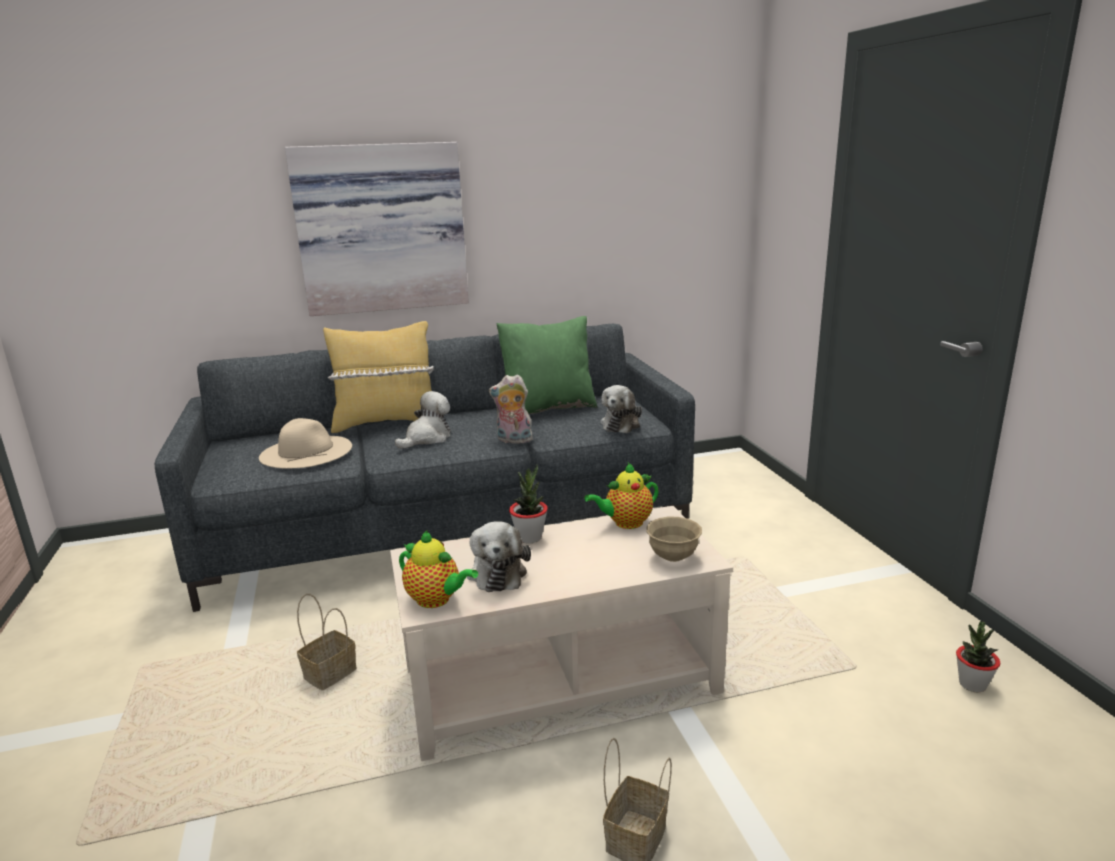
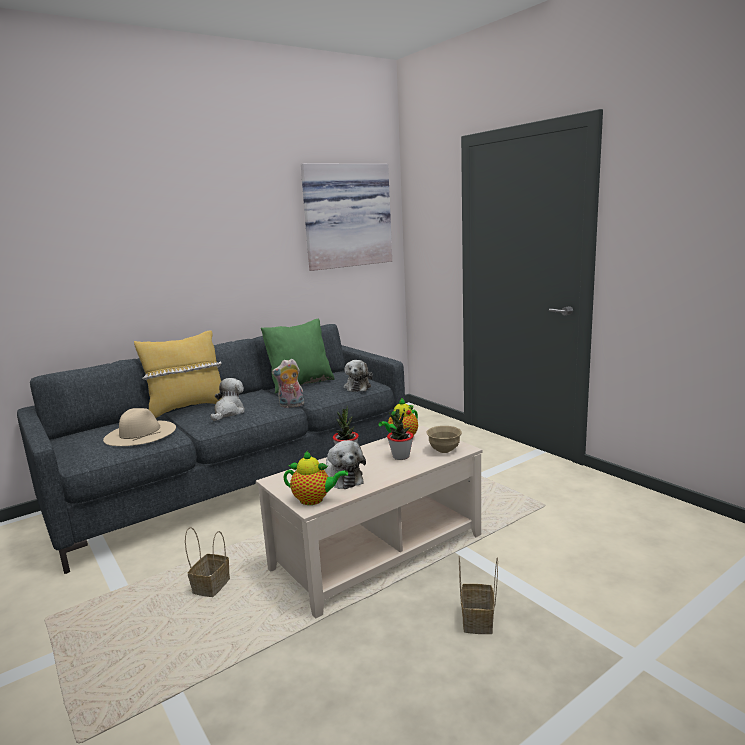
camera: 20 degrees left, 5 degrees down
(381, 228) = (165, 267): picture -> picture (346, 216)
(972, 684) = (607, 500): potted plant -> potted plant (401, 456)

